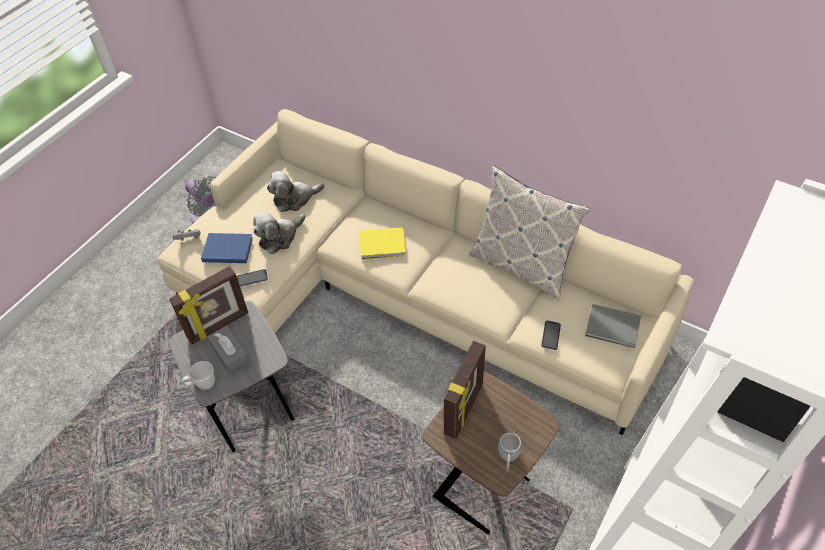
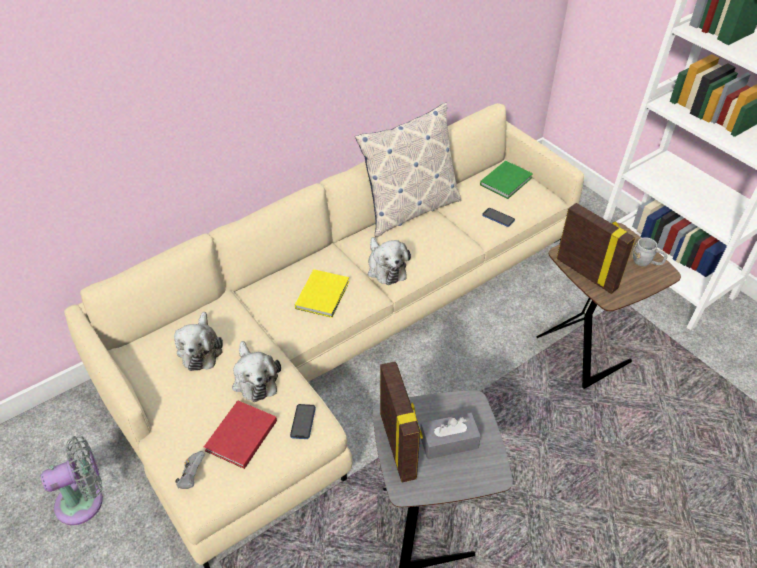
camera: 70 degrees left, 5 degrees down
(202, 385) = (481, 480): white mug -> none
(226, 249) = (239, 436): blue book -> red book
(436, 274) = (385, 267): none -> plush toy
(614, 328) = (507, 181): grey book -> green book

